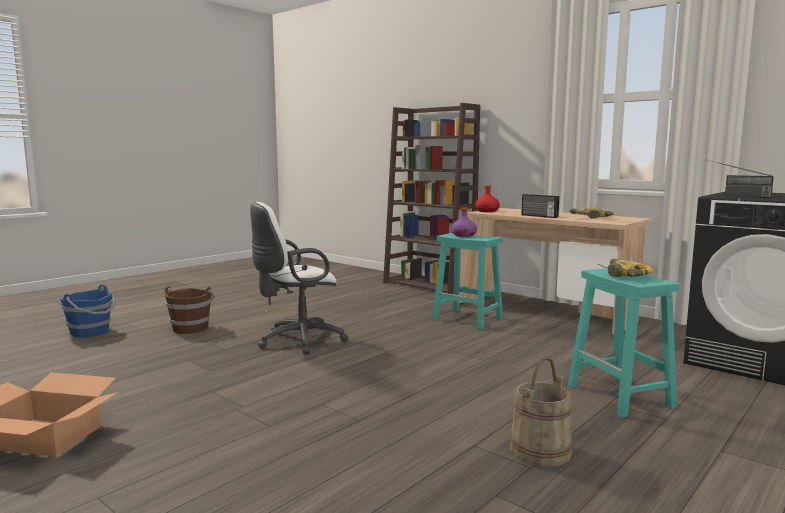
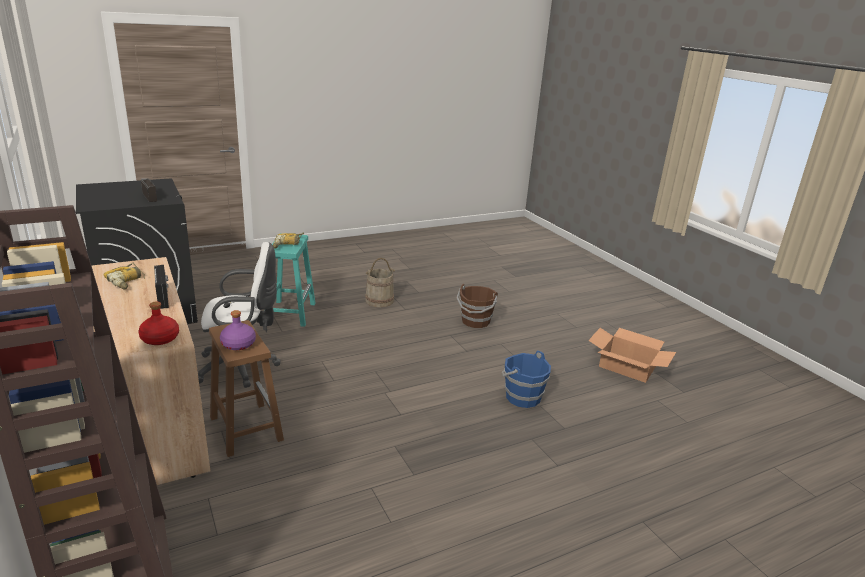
camera: 160 degrees left, 15 degrees up
(91, 332) = (709, 533): blue bucket -> blue bucket (521, 397)
(190, 328) = (579, 505): brown bucket -> brown bucket (475, 321)
(297, 341) = (458, 433): white office chair -> white office chair (242, 367)
(468, 319) = (245, 428): turquoise stool -> brown stool

